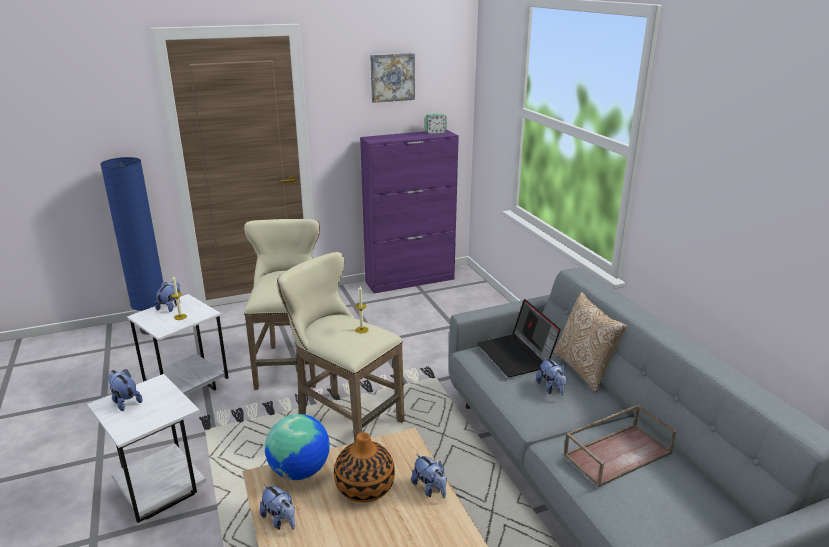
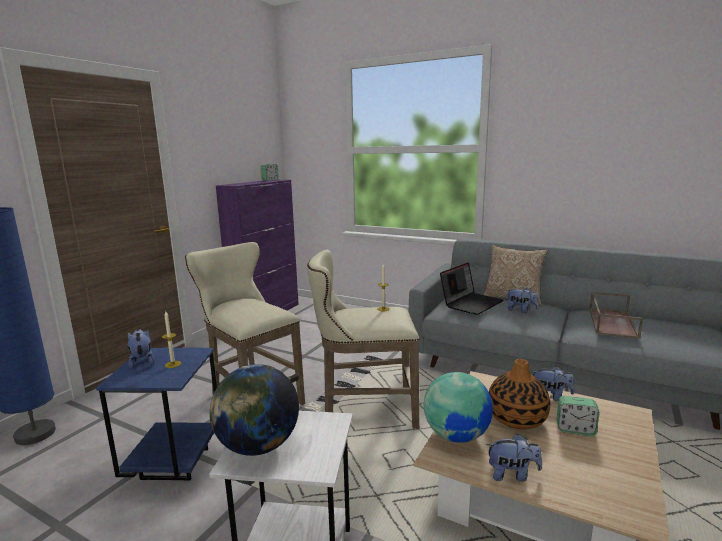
camera: 40 degrees left, 10 degrees down
(125, 401) = (258, 446): plush toy -> globe
(188, 390) = (173, 464): white side table -> blue side table
(389, 525) = (575, 429): none -> alarm clock
(392, 77) = (232, 132): picture -> none
(517, 356) = (471, 303): laptop -> laptop turned 75 degrees counterclockwise

